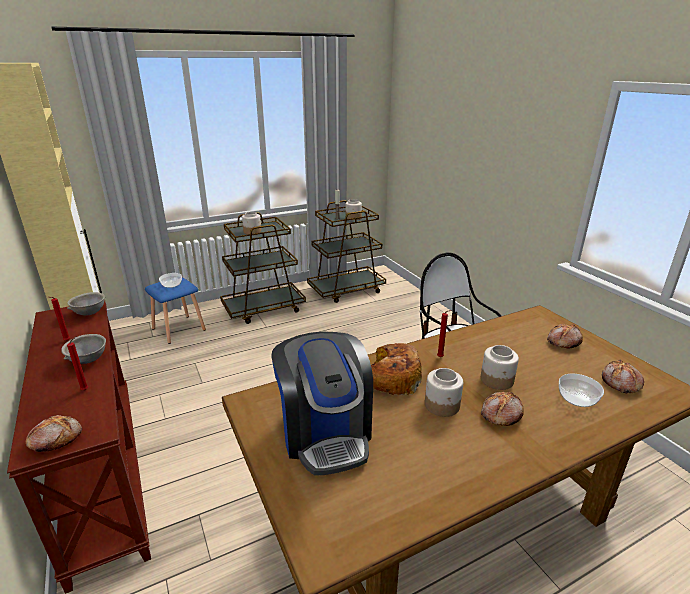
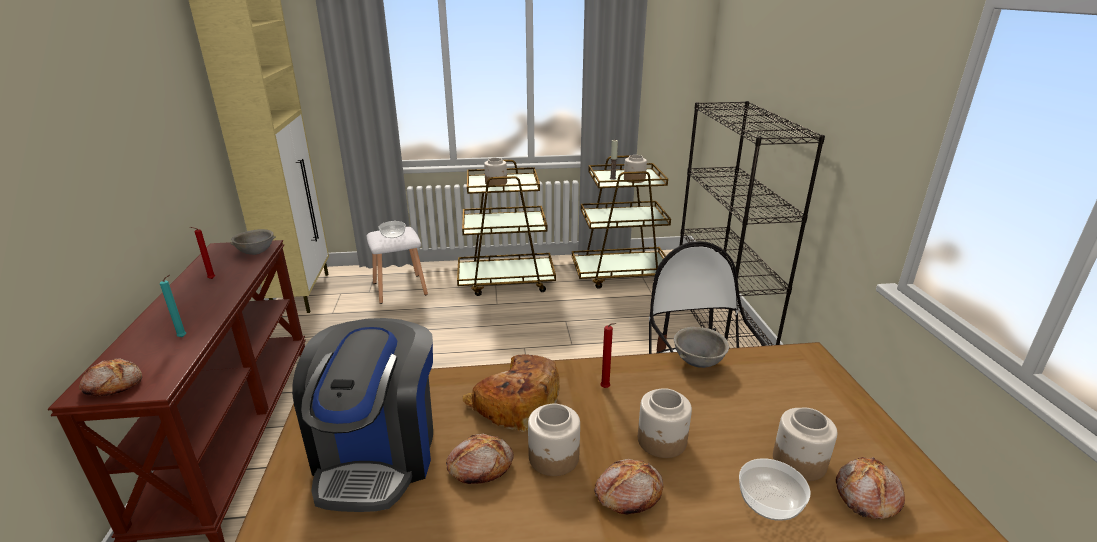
camera: 20 degrees right, 0 degrees up
(86, 390) = (184, 337): red candle -> turquoise candle
(89, 360) = (213, 305): grey bowl -> grey bowl (698, 363)
(179, 329) = (400, 289): blue stool -> white stool
(431, 313) = (720, 324): none -> black bookcase
(563, 341) = (814, 406): bread -> bread (479, 466)
(576, 373) = (798, 461): none -> jar

